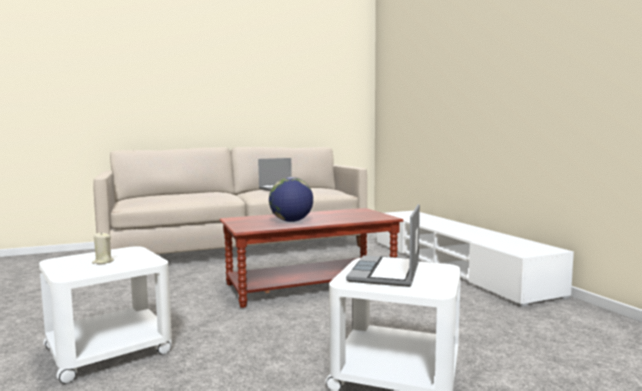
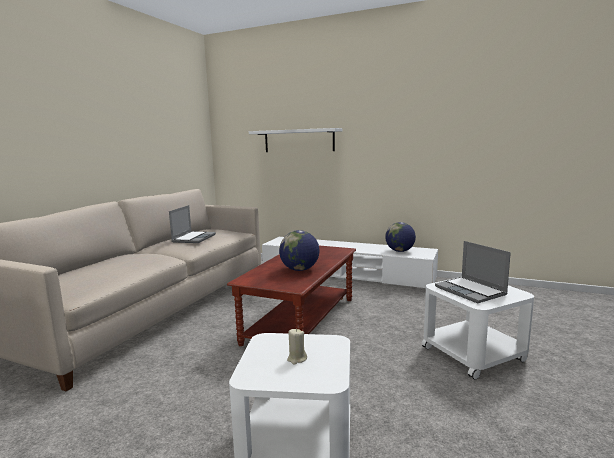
camera: 45 degrees left, 5 degrees up
(435, 94) = (299, 140): none -> white shelf
(505, 243) = (400, 251): none -> globe

